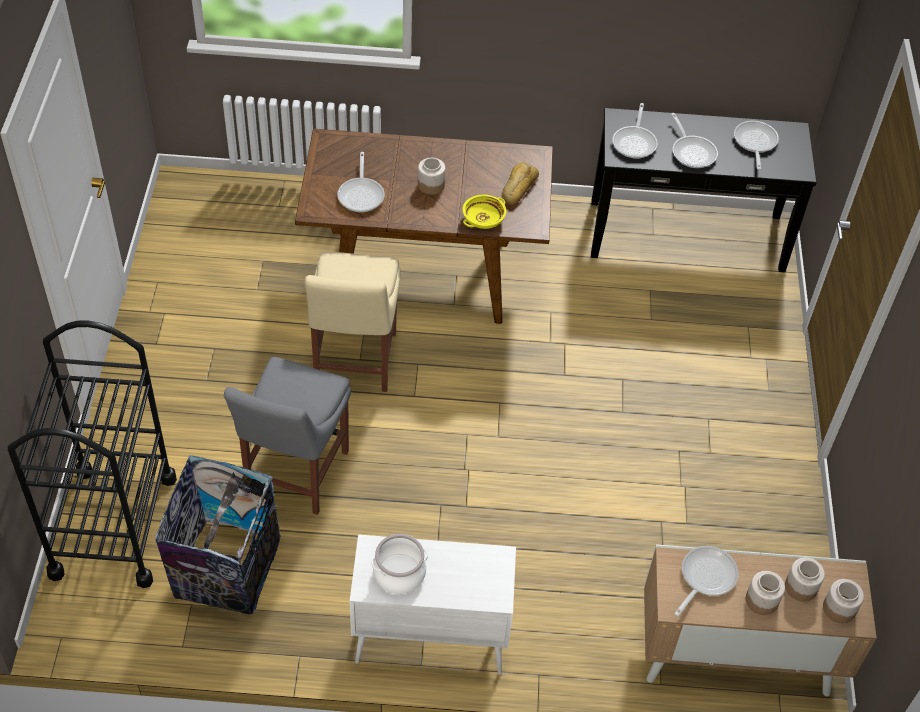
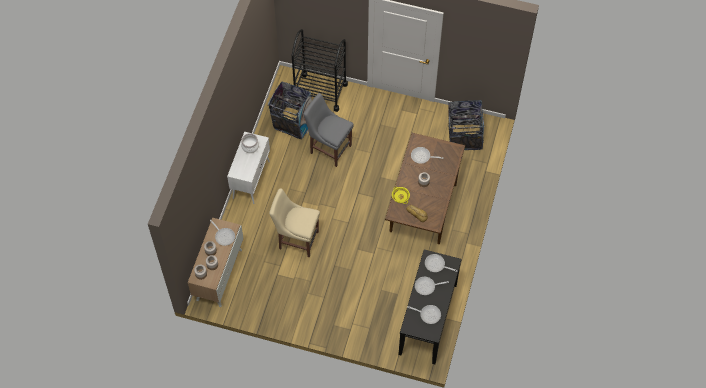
camera: 105 degrees right, 10 degrees up
(224, 223) = (464, 138): none -> trash can
(354, 363) = (378, 175): beige chair -> beige chair (296, 239)

